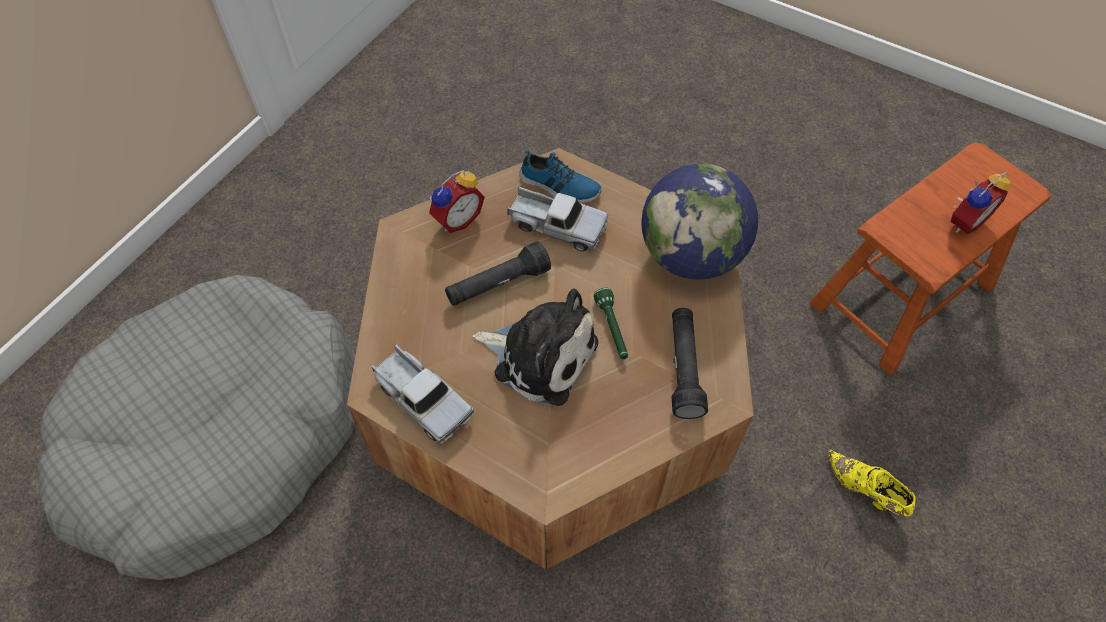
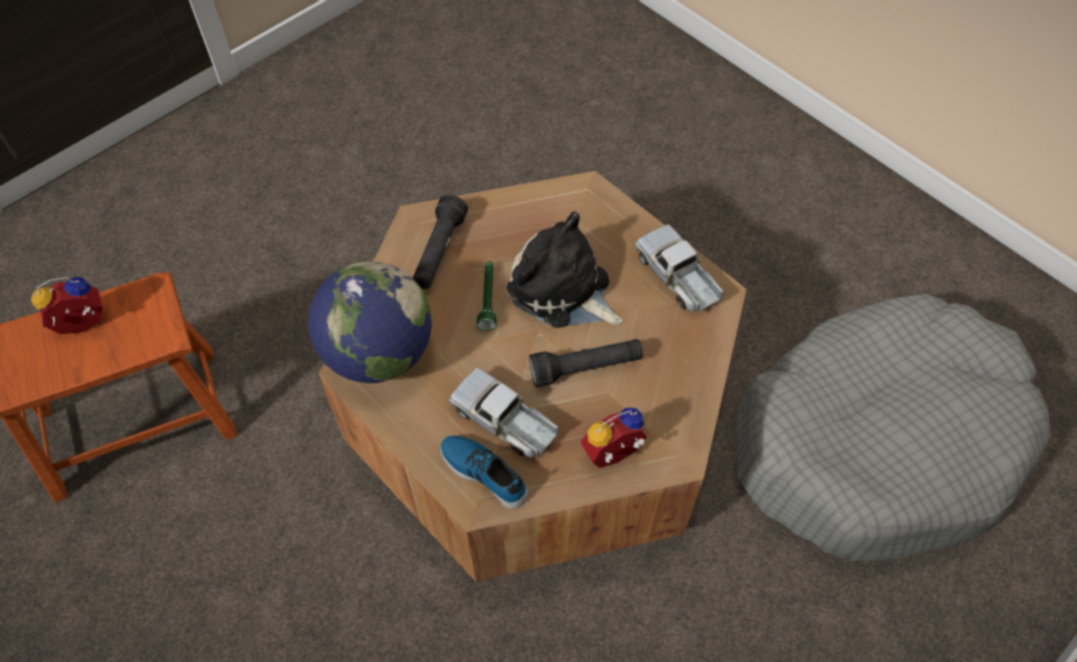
camera: 165 degrees left, 0 degrees up
(865, 491) = (301, 263): yellow shoe -> none

